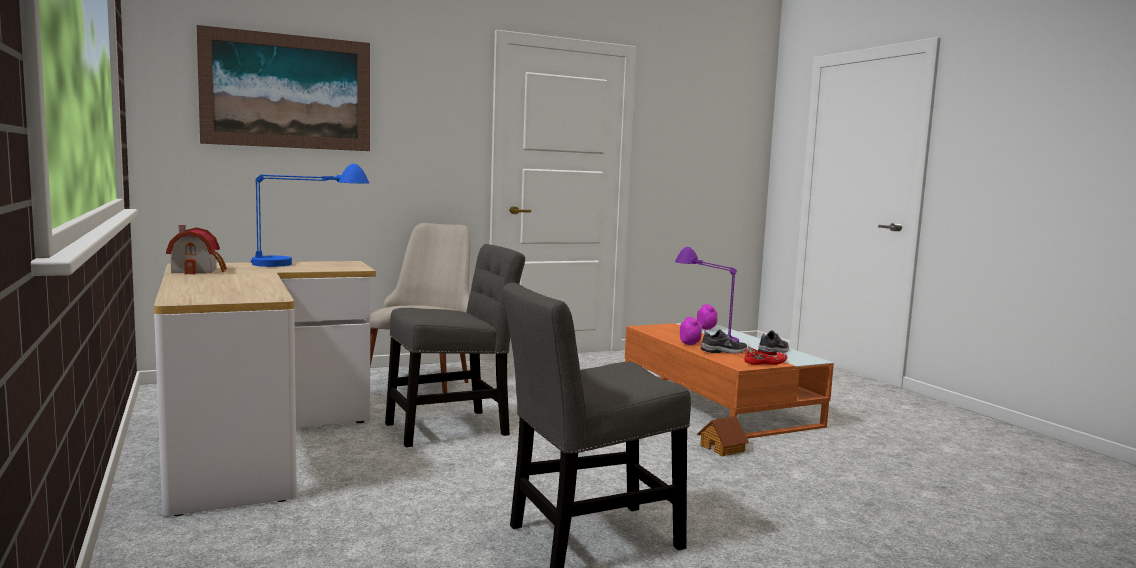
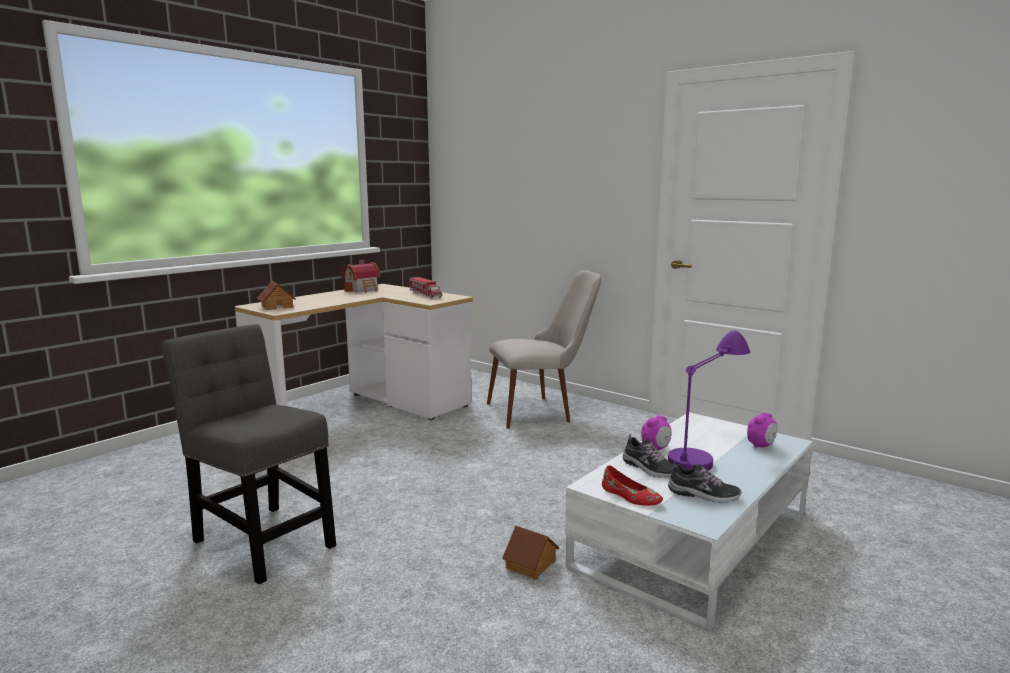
camera: 65 degrees right, 5 degrees up
(226, 296) = (277, 306): none -> toy house
(287, 91) = (505, 159): picture -> none
(307, 265) = (425, 295): blue table lamp -> toy truck
(453, 428) = (451, 445): grey chair -> none
(717, 403) = (694, 537): orange coffee table -> white coffee table

